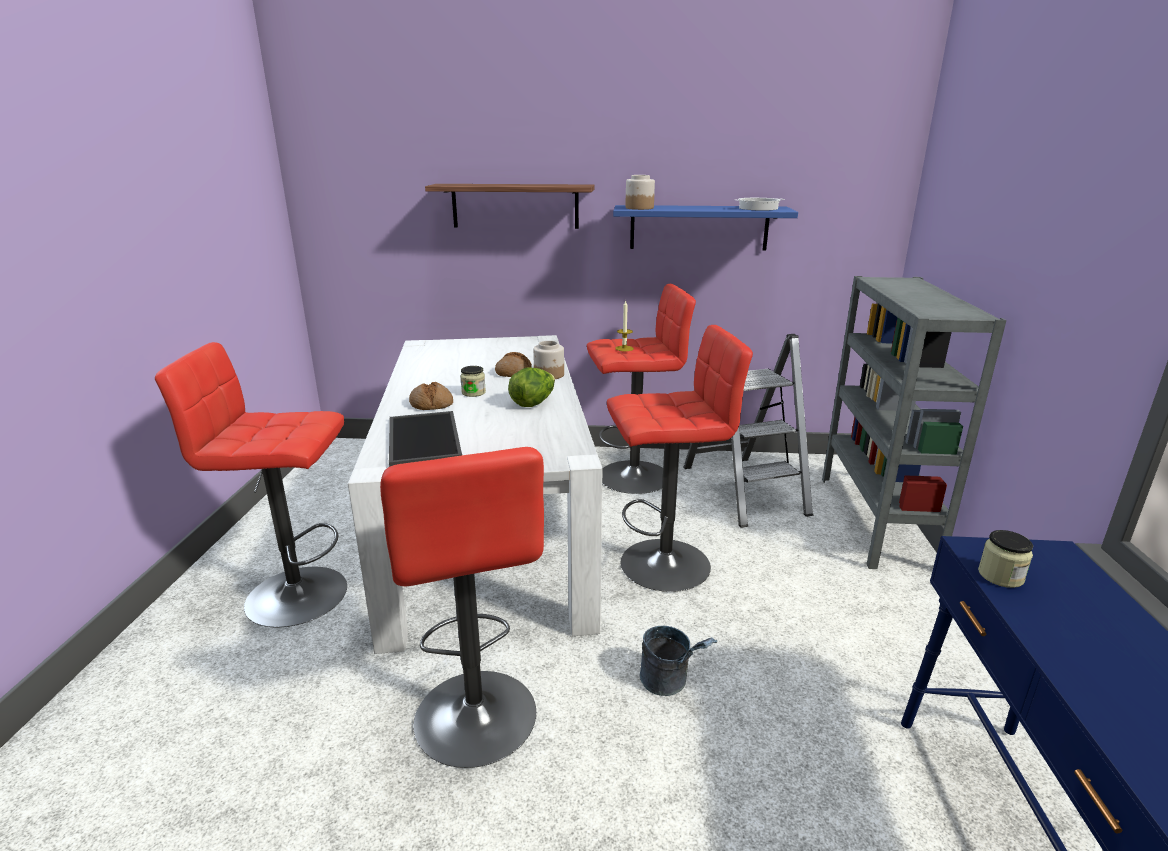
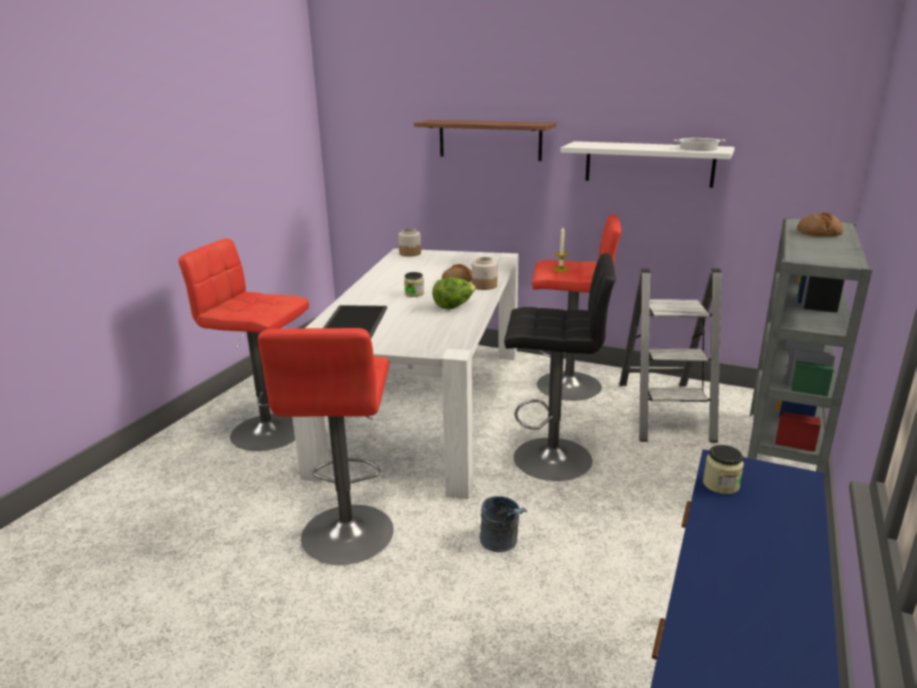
camera: 20 degrees right, 0 degrees up
(431, 404) = (377, 299): bread -> bread (818, 233)
(639, 208) = (587, 145): jar -> jar (410, 253)
(666, 565) = (553, 459): red stool -> black stool
(698, 227) = (648, 164): blue shelf -> white shelf

